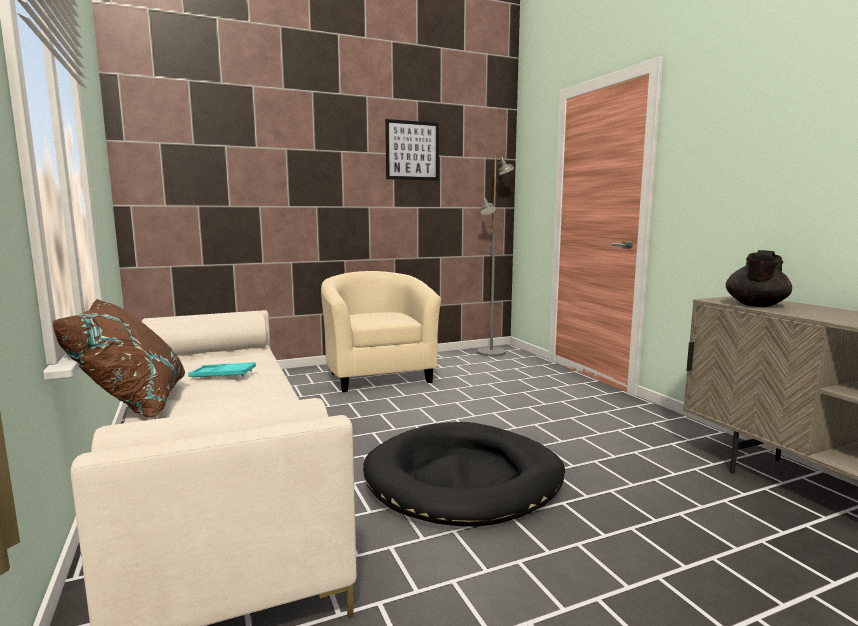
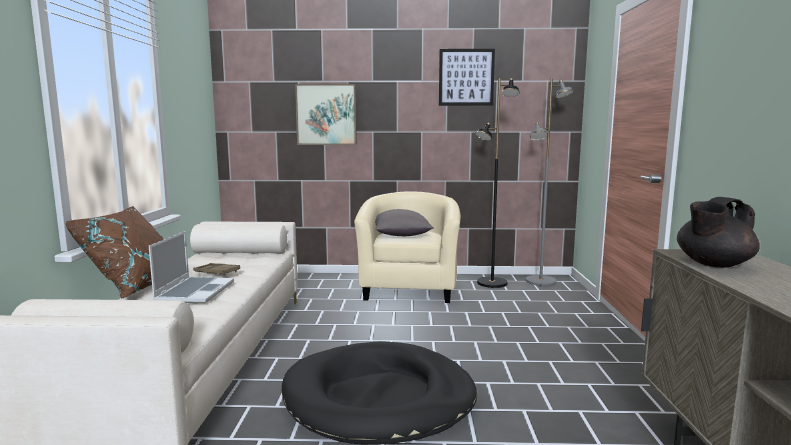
camera: 25 degrees right, 0 degrees up
(223, 375) = (216, 272): turquoise tray -> brown tray
(232, 398) = (195, 291): none -> laptop
(262, 186) = (326, 114): none -> picture
(369, 317) = (400, 235): none -> grey pillow
(451, 359) = (492, 283): none -> black floor lamp

